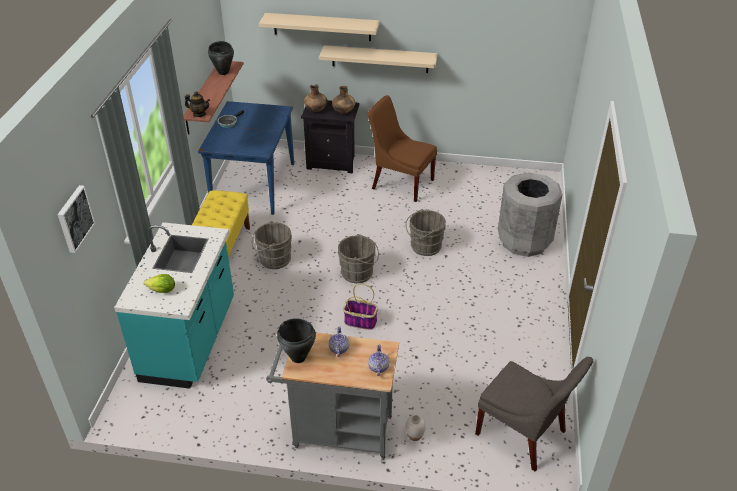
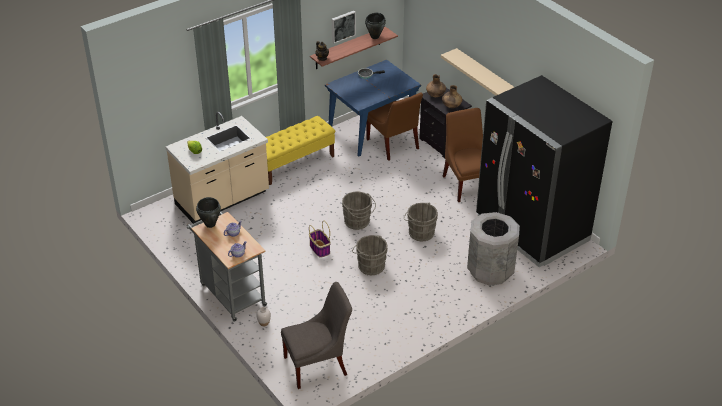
camera: 45 degrees right, 0 degrees up
(74, 218) = (157, 83): picture -> picture (342, 26)
(190, 340) = (223, 200): turquoise counter -> beige counter
(273, 259) = (321, 183): grey bucket -> grey bucket (370, 265)
(292, 187) = (393, 145): none -> brown chair
(322, 27) = (457, 33): beige shelf -> none
(502, 189) = (531, 229): none -> black fridge
(523, 435) = (318, 365): grey chair -> grey chair turned 105 degrees counterclockwise

